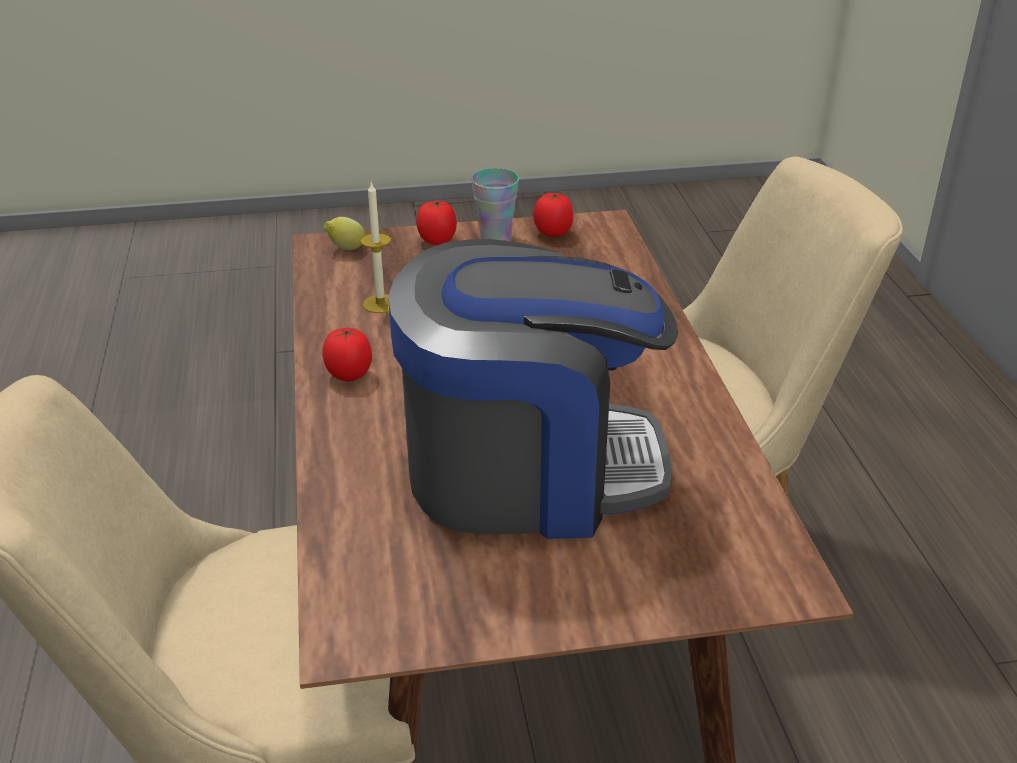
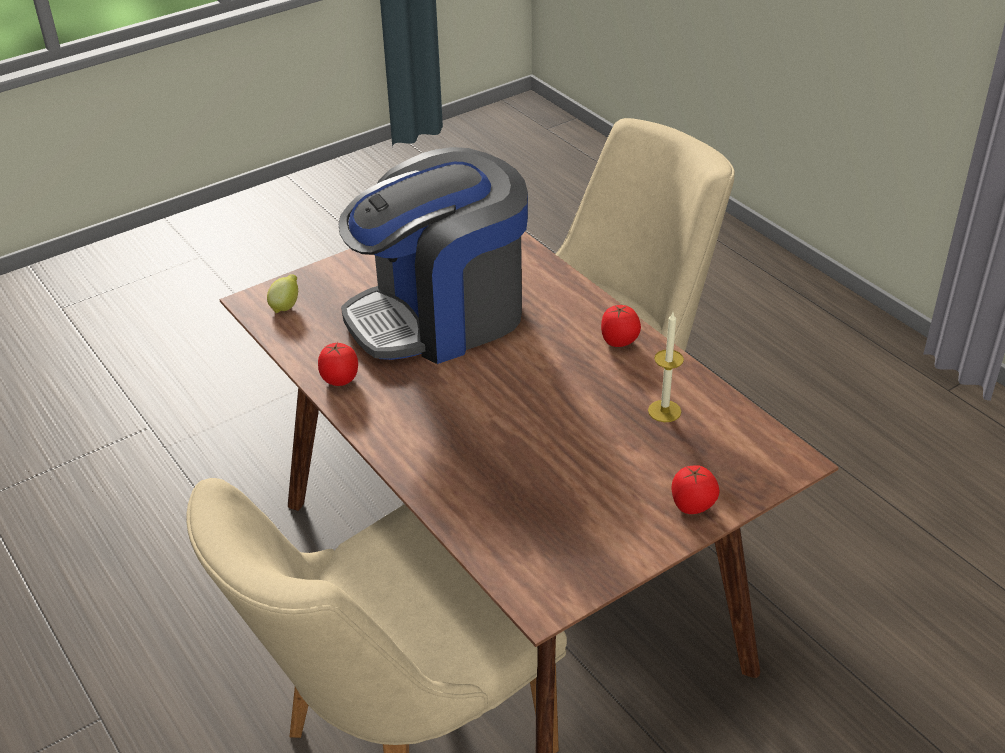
camera: 155 degrees right, 5 degrees up
(345, 249) = (765, 463): lemon -> lemon (286, 306)
(495, 237) = (640, 534): cup -> none
(553, 233) = (587, 564): tomato -> tomato (340, 381)

